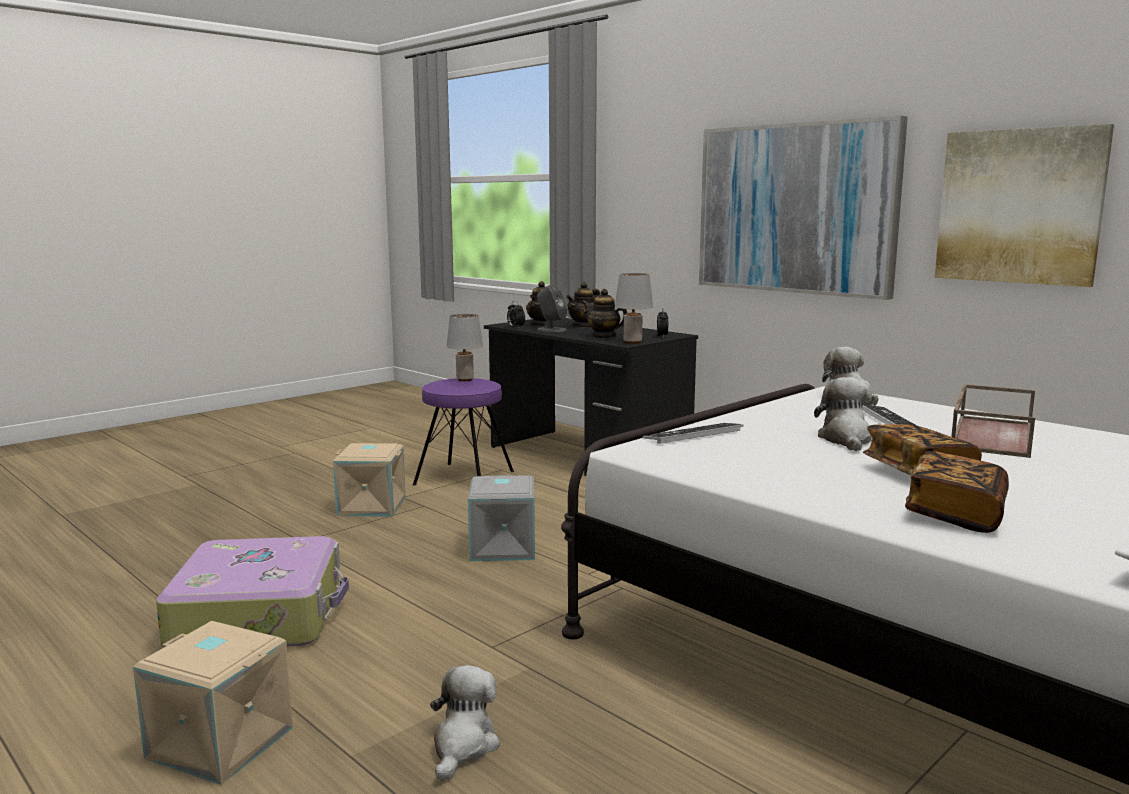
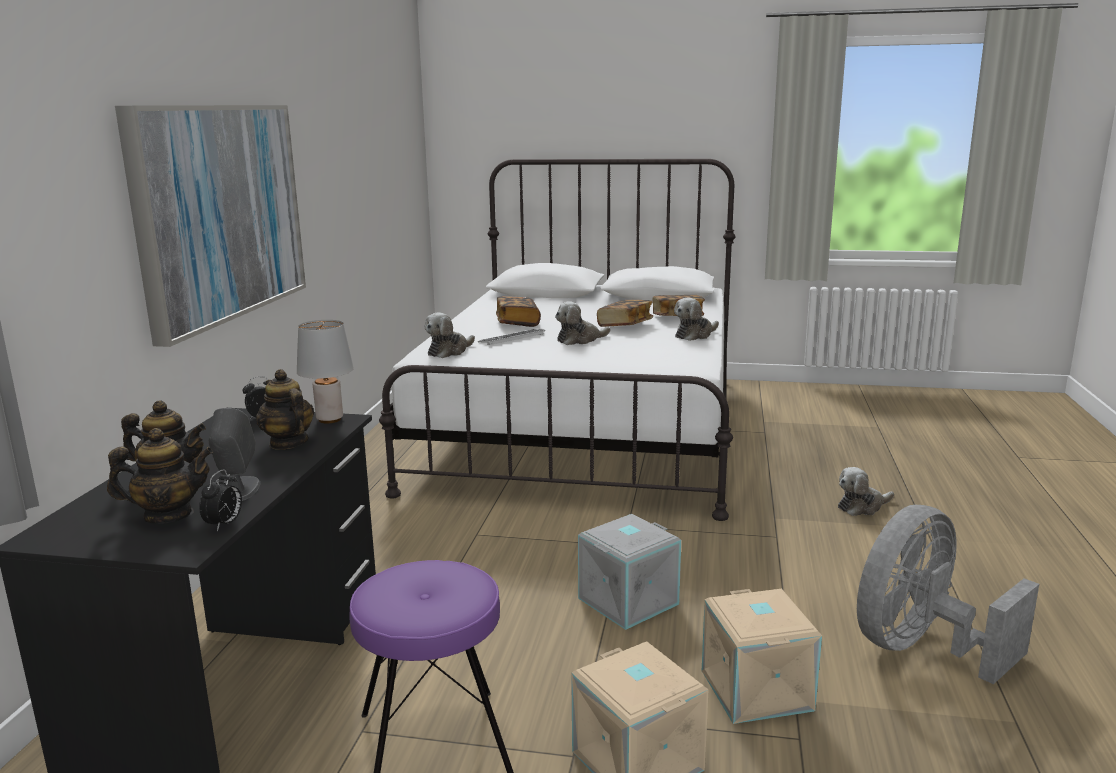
camera: 125 degrees left, 5 degrees up
(218, 743) = (1001, 565): beige storage box -> beige storage box (758, 690)
(260, 615) = (921, 648): suitcase -> grey fan
(465, 379) = (389, 601): grey table lamp -> none
(604, 336) = (288, 443): teapot -> teapot turned 150 degrees clockwise
(693, 435) = (634, 364): keyboard -> none
(802, 490) = (695, 335): none -> plush toy
(990, 435) = (517, 323): brown tray -> book
(1019, 206) = (330, 185): picture -> none

